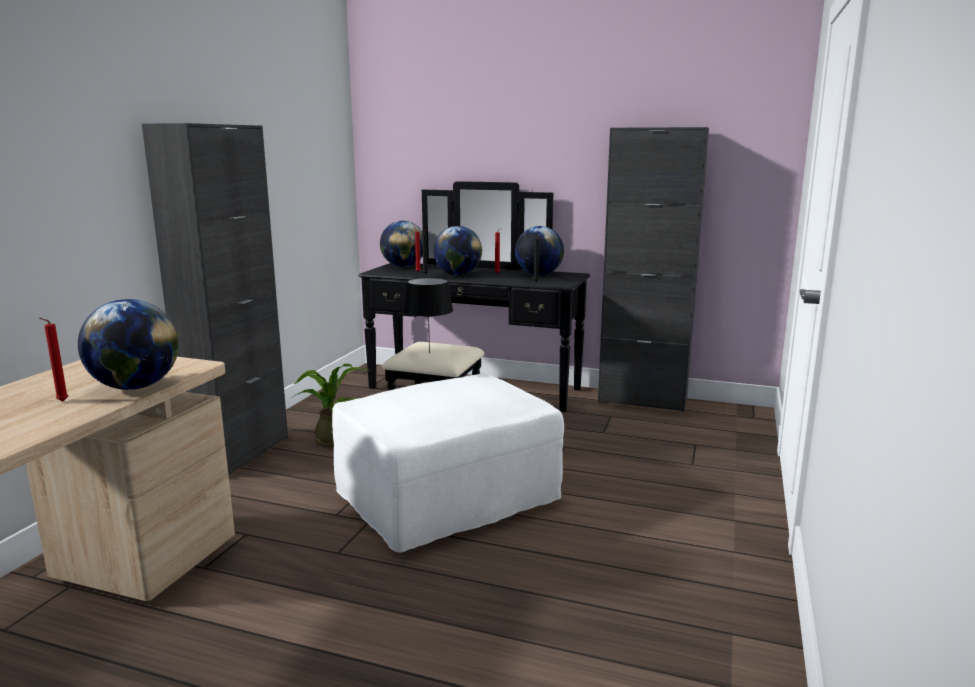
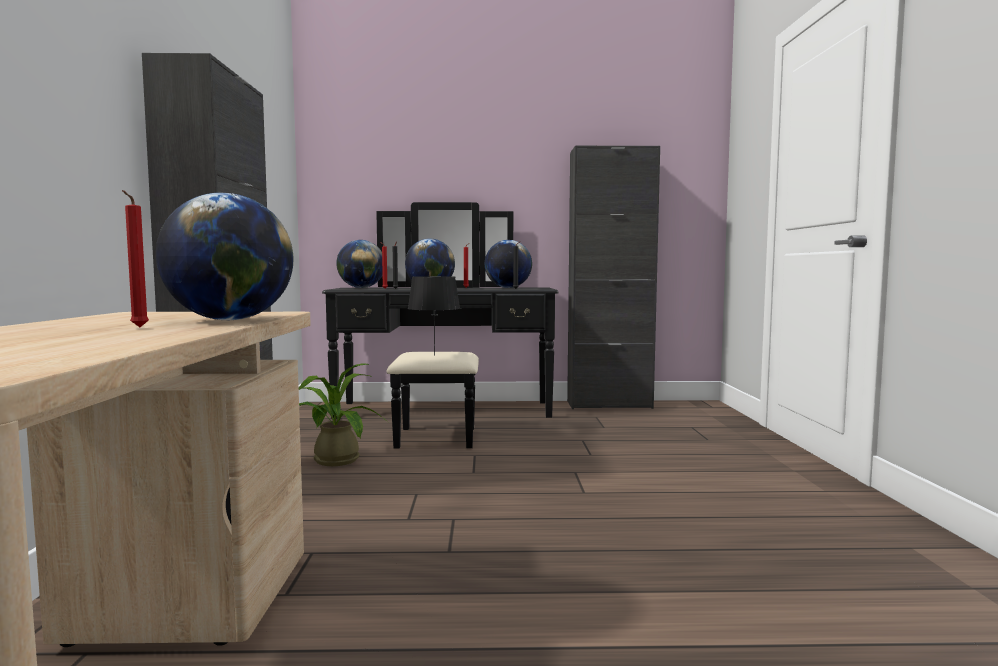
camera: 20 degrees left, 10 degrees down
(447, 499) = (518, 490): white ottoman -> none

